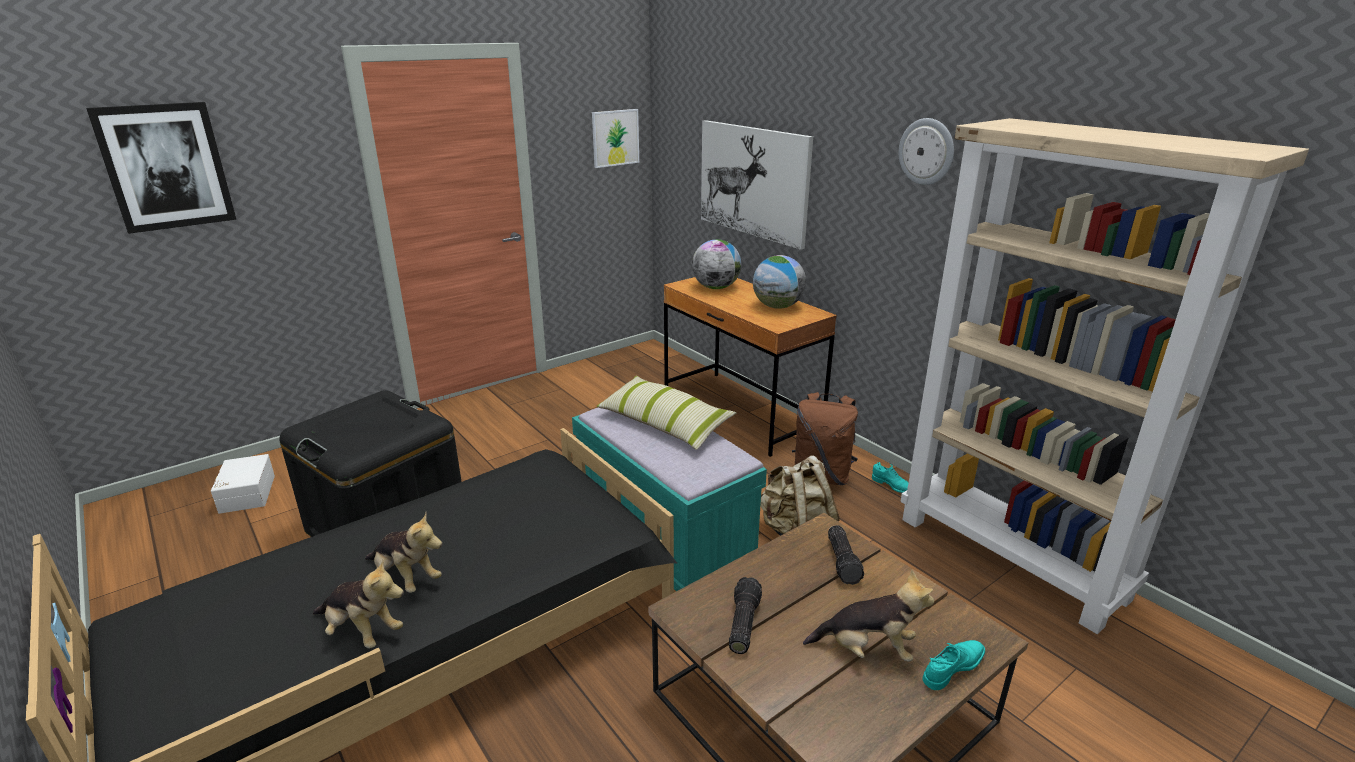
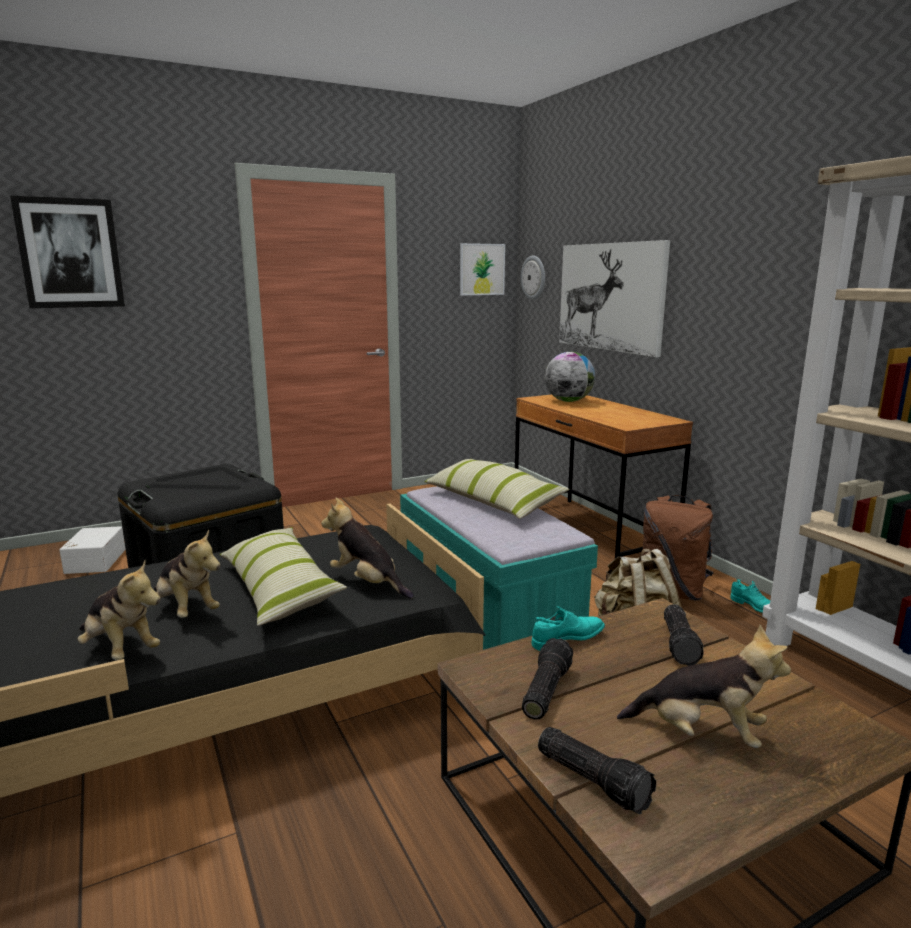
camera: 10 degrees right, 10 degrees down
(485, 543) = (279, 589): none -> pillow
(566, 526) = (367, 583): none -> plush toy
(777, 307) = (629, 414): globe -> none
(793, 703) = (594, 780): none -> flashlight
(926, 151) = (790, 231): wall clock -> wall clock (534, 277)
(952, 668) = (818, 768): turquoise shoe -> turquoise shoe (567, 639)

